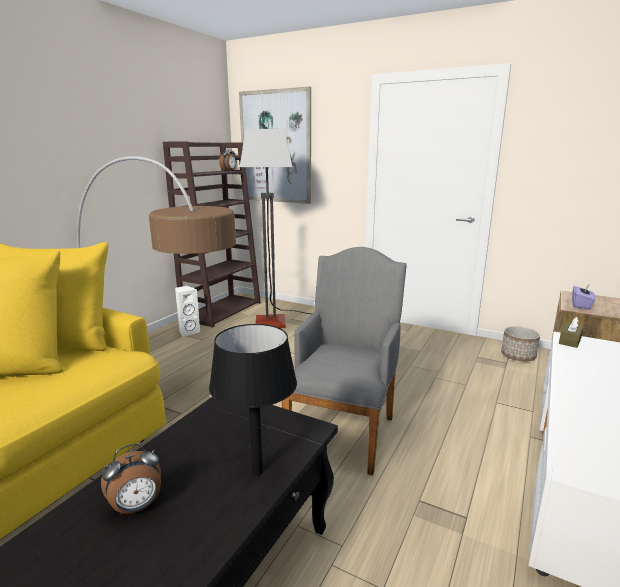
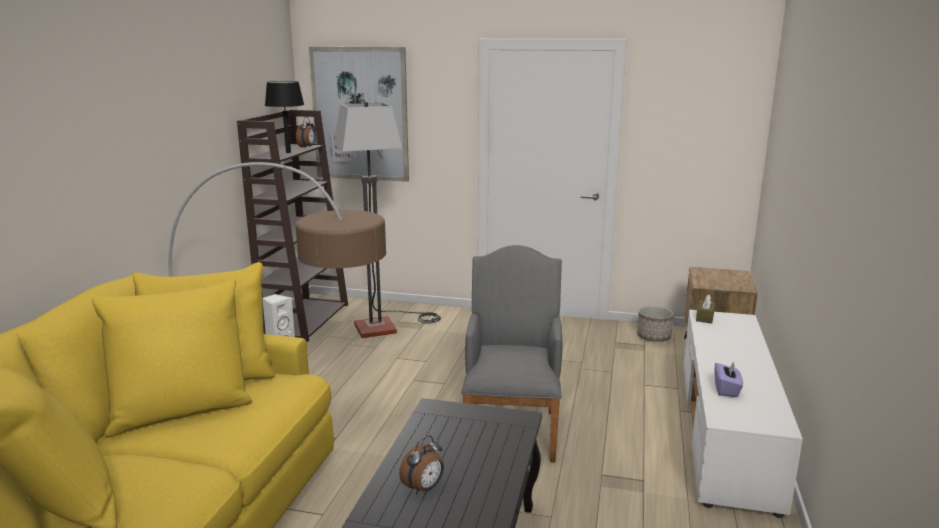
camera: 15 degrees left, 0 degrees up
(257, 472) = (499, 453): black table lamp -> black table lamp (288, 152)
(581, 305) = (710, 281): purple tissue box -> purple tissue box (726, 389)

